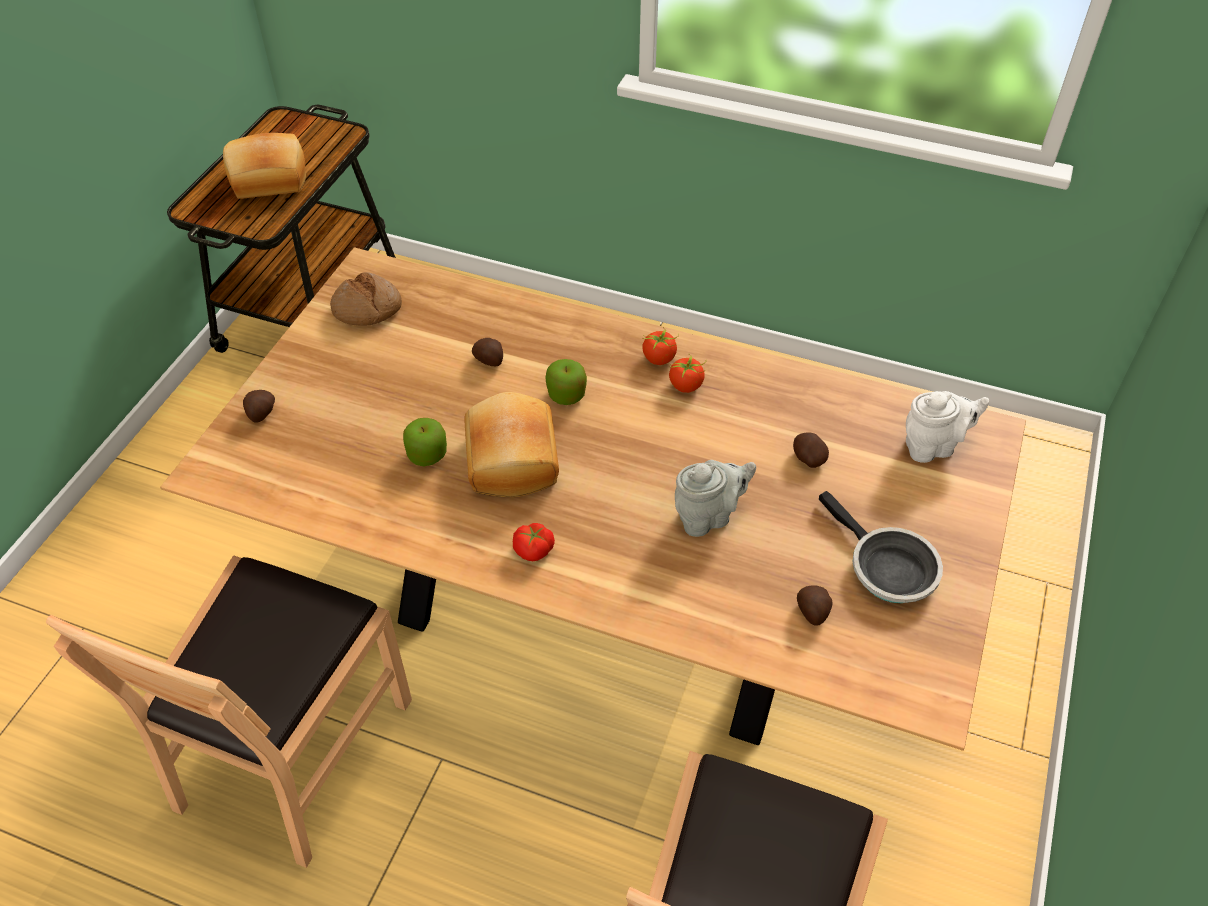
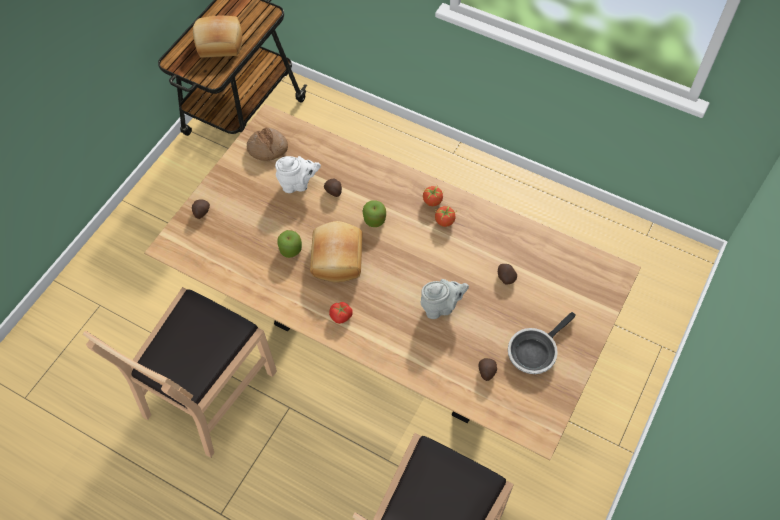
camera: 10 degrees right, 10 degrees up
(886, 568) = (534, 351): frying pan -> frying pan turned 75 degrees clockwise
(933, 446) = (580, 278): white teapot -> white teapot (298, 184)

